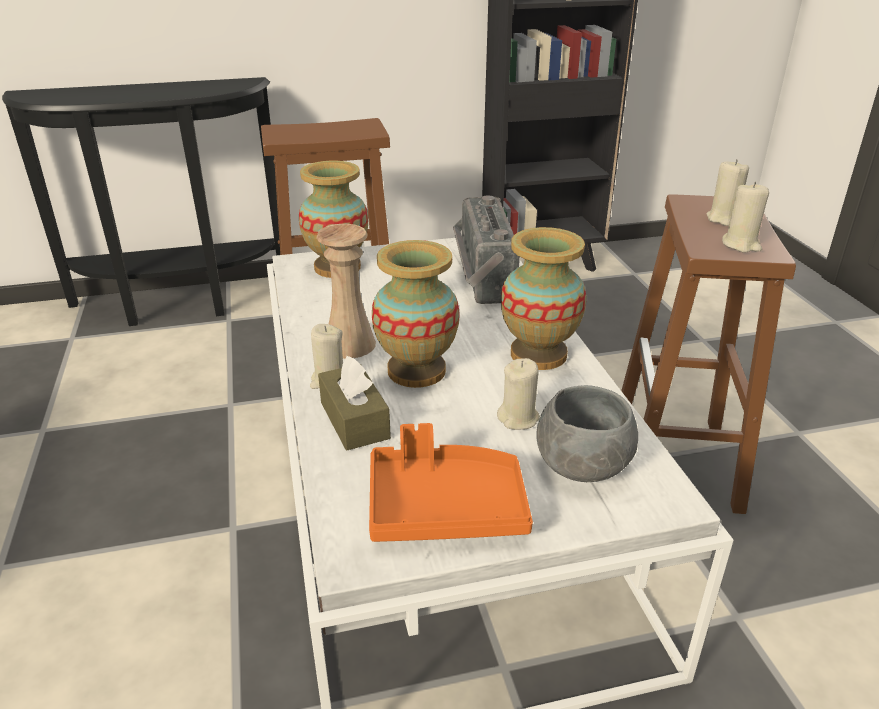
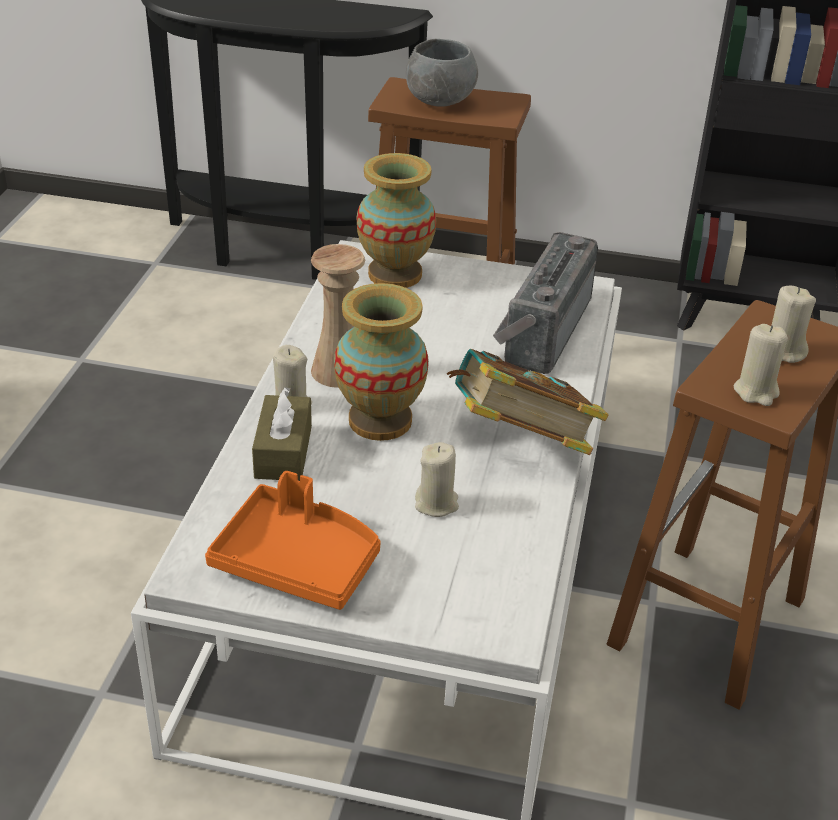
camera: 25 degrees right, 5 degrees up
(539, 354) = (519, 443): vase -> book
(581, 466) = (454, 571): grey bowl -> grey bowl (439, 101)

